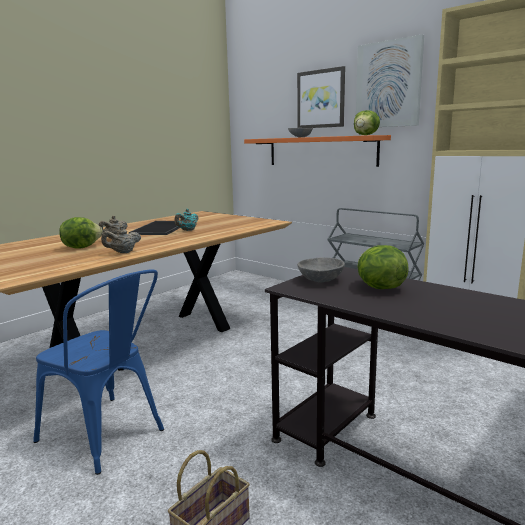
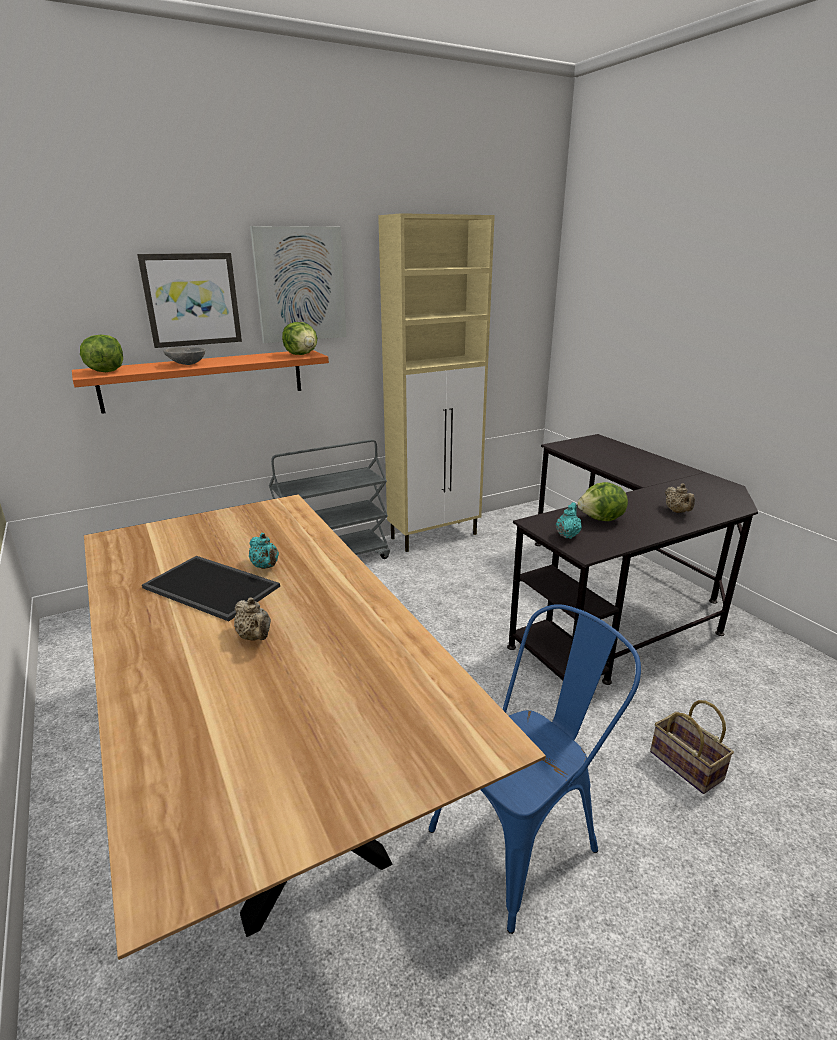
camera: 70 degrees left, 10 degrees up
(81, 247) = (294, 675): lettuce -> lettuce (105, 371)
(123, 252) = (380, 632): beige teapot -> beige teapot (677, 512)
(321, 279) = (567, 535): grey bowl -> turquoise teapot

